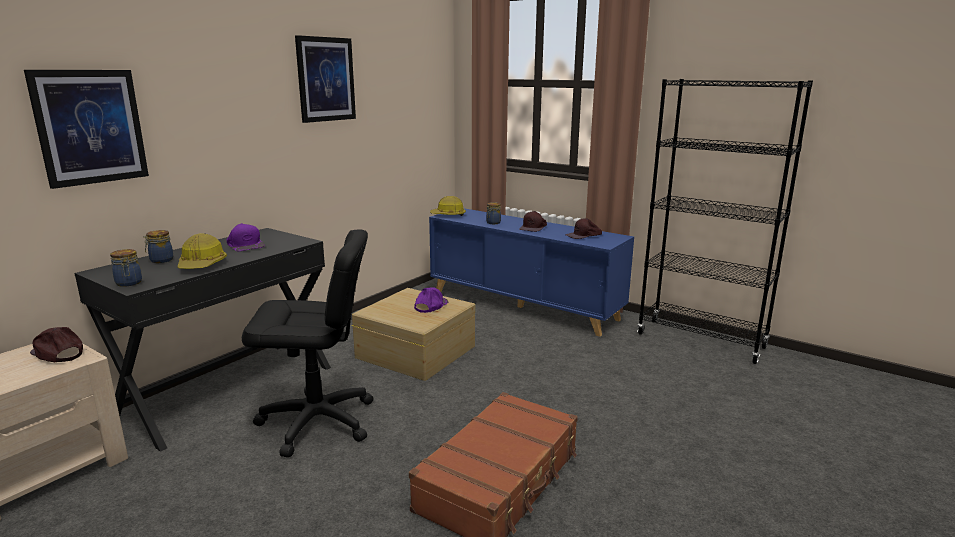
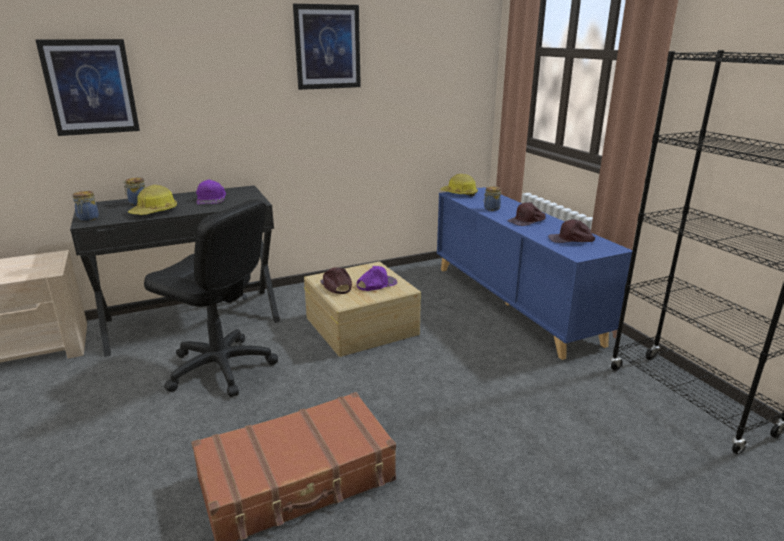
camera: 30 degrees right, 5 degrees up
(58, 353) = (44, 264): brown cap -> brown cap (336, 286)

